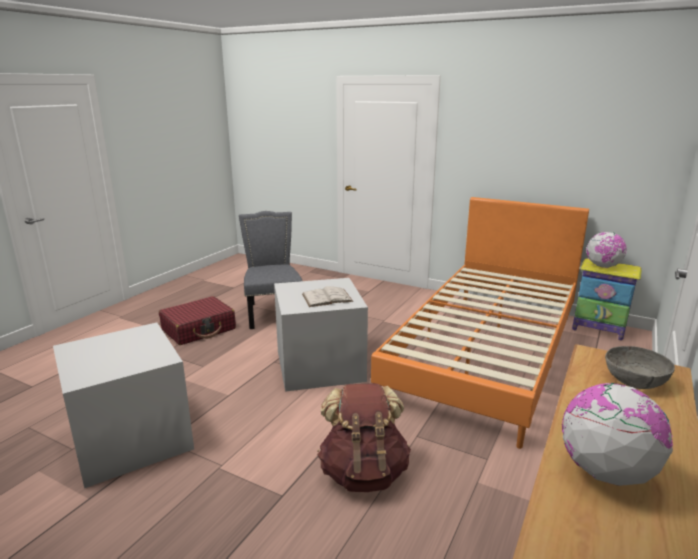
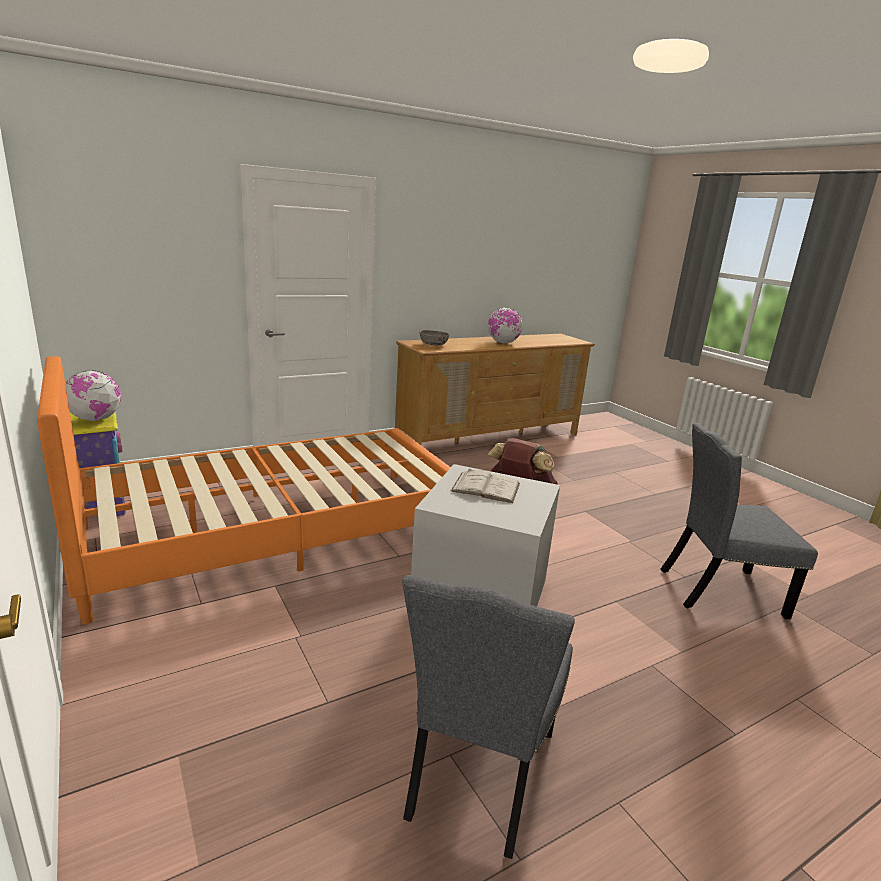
camera: 150 degrees left, 0 degrees up
(133, 439) = (722, 591): grey storage box -> grey chair
(199, 329) = (667, 789): red suitcase -> none

